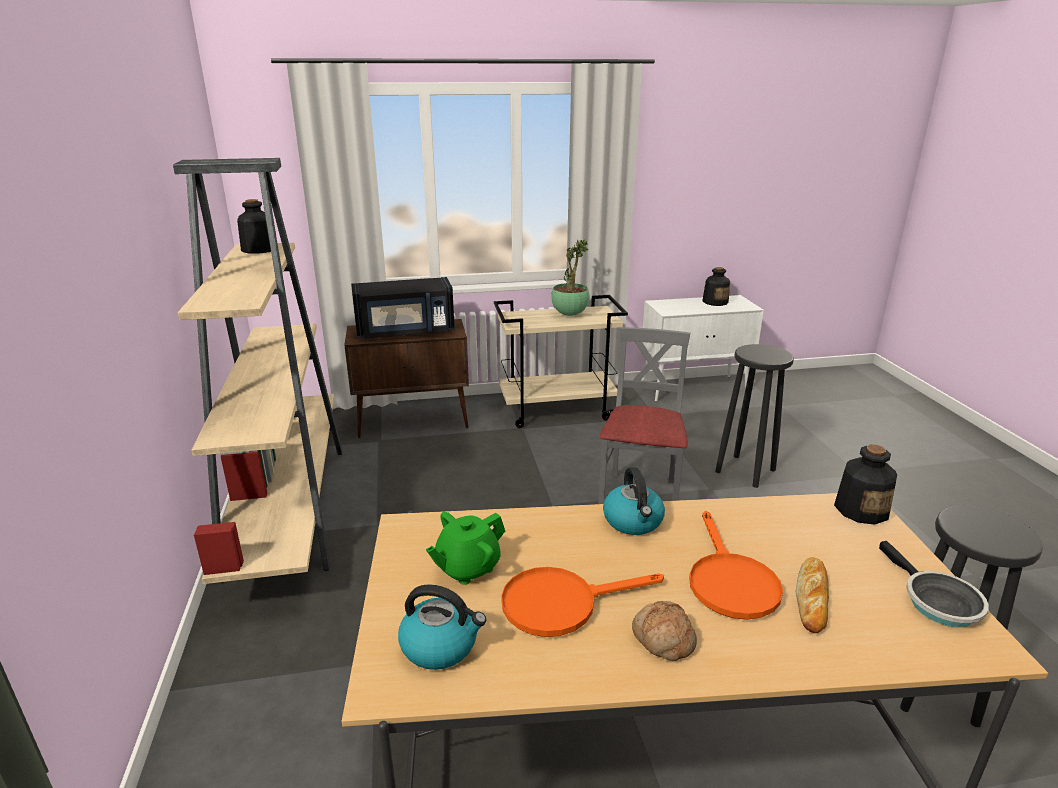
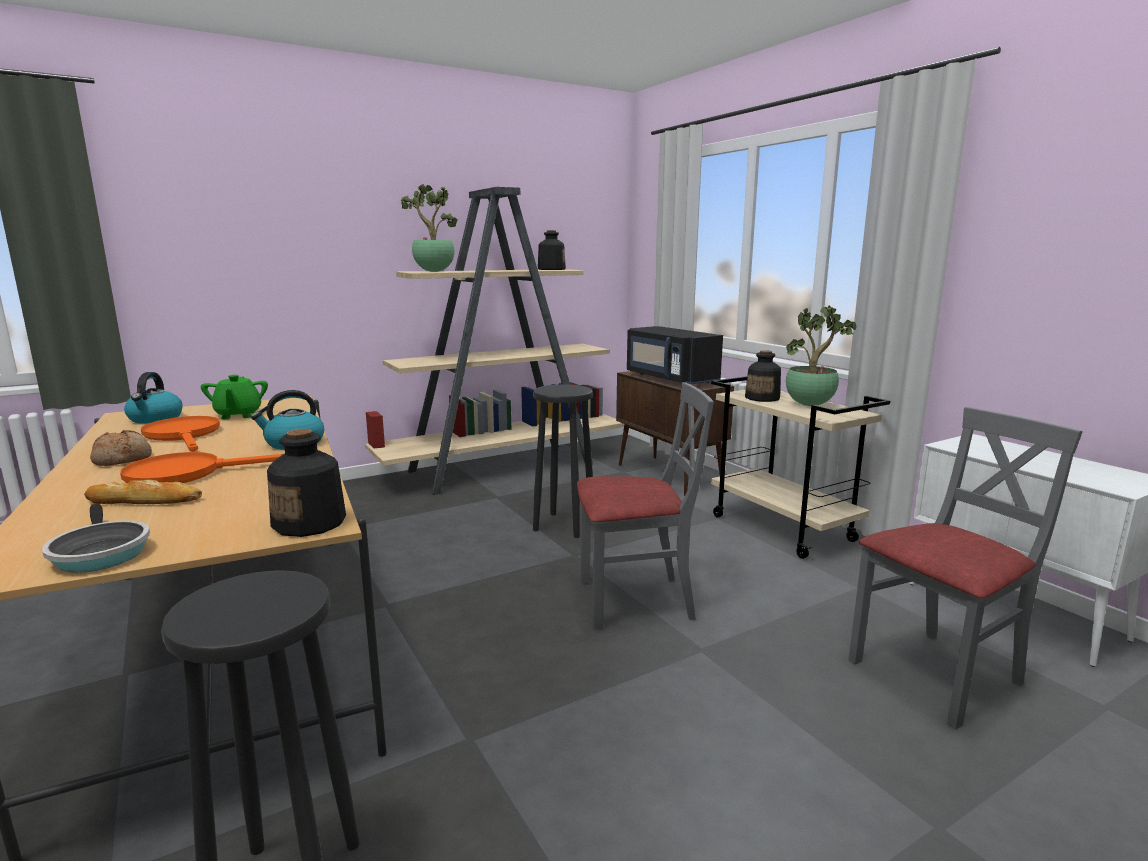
camera: 70 degrees right, 10 degrees down
(234, 296) = (433, 271): none -> potted plant
(467, 568) = (238, 415): green teapot -> green teapot turned 135 degrees counterclockwise
(715, 302) = (1078, 466): bottle -> bottle (762, 398)
(746, 471) = (788, 679): black stool -> black stool (564, 525)
(748, 430) = (937, 674): none -> grey chair
(936, 602) = (99, 553): frying pan -> frying pan turned 90 degrees counterclockwise

